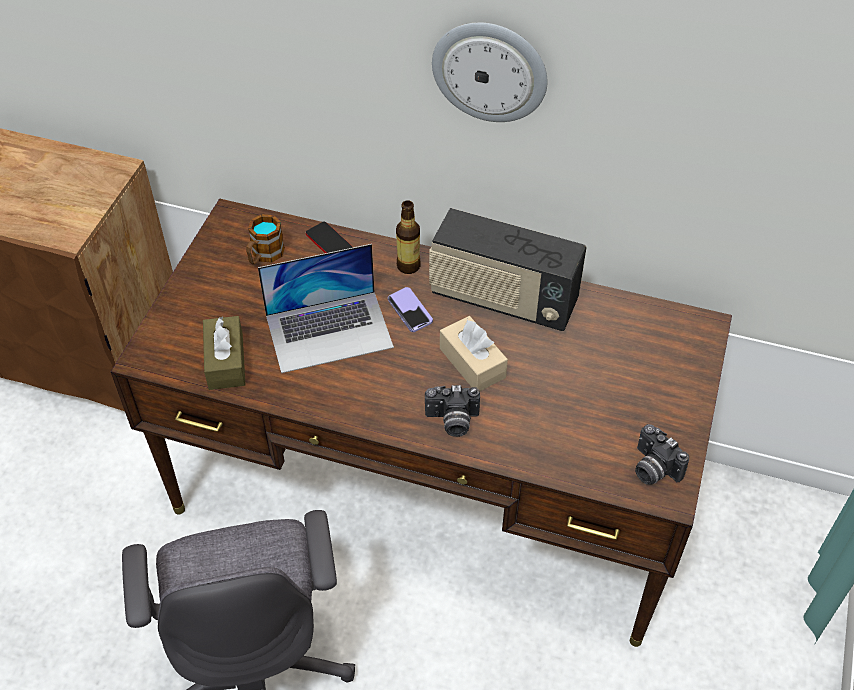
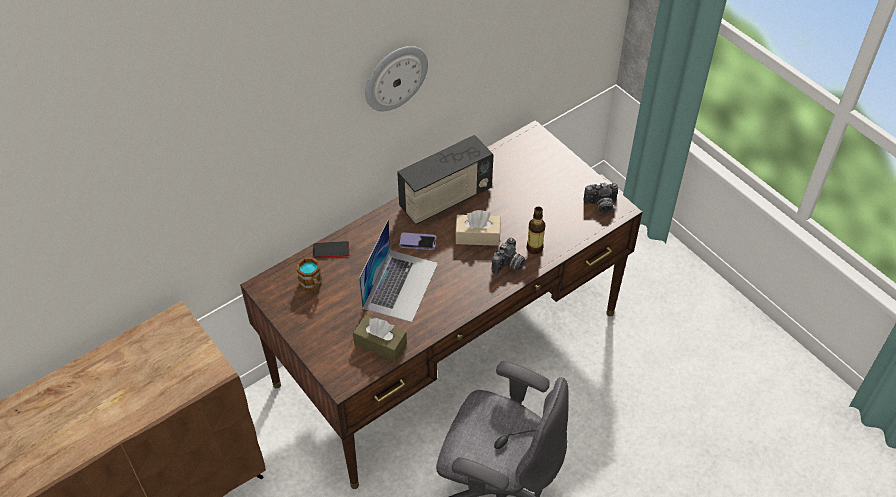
camera: 55 degrees left, 0 degrees up
(408, 266) = (384, 225): bottle -> bottle (534, 248)

